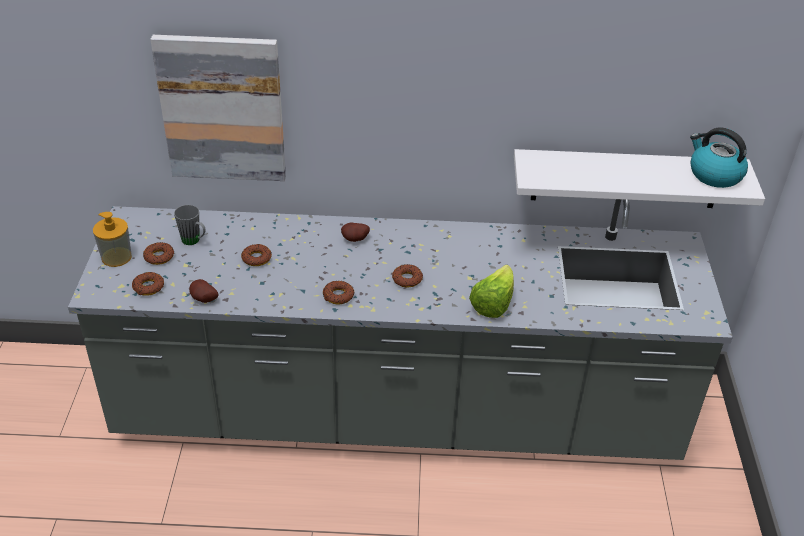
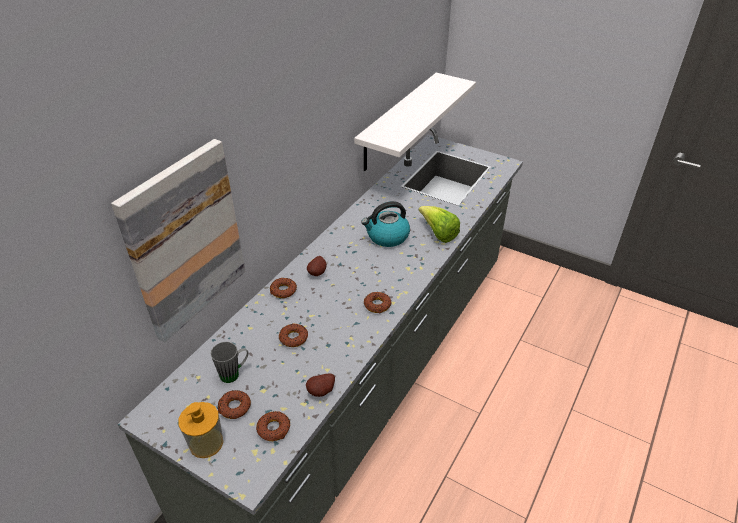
camera: 60 degrees left, 0 degrees up
(407, 279) = (384, 263): donut -> donut (283, 291)
(714, 174) = (442, 86): kettle -> kettle (387, 236)

